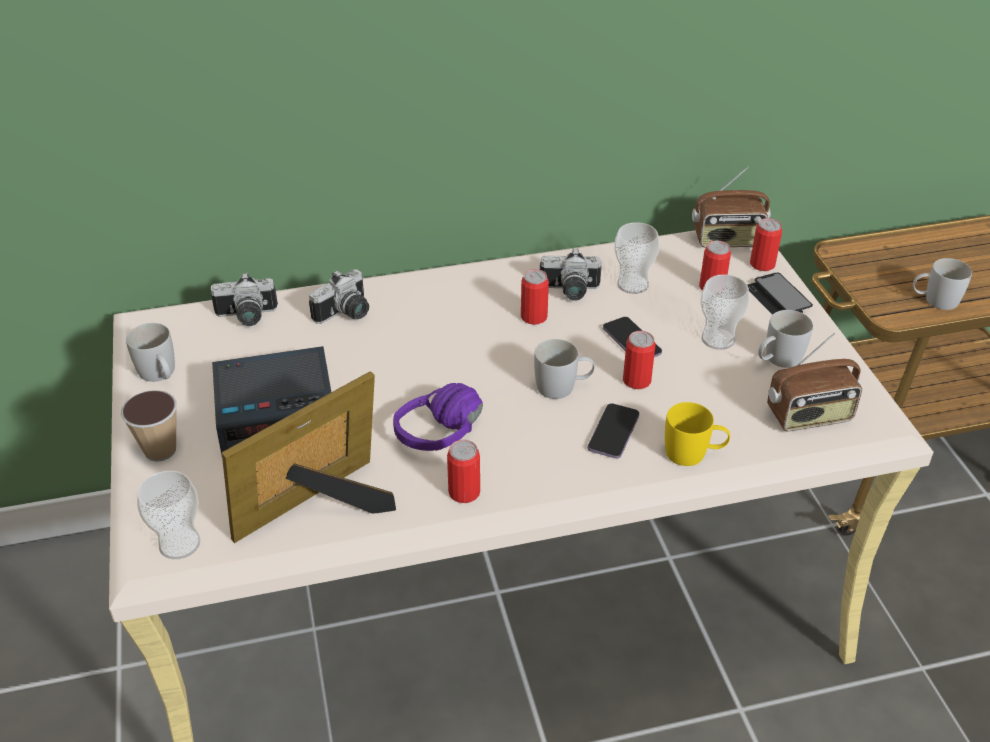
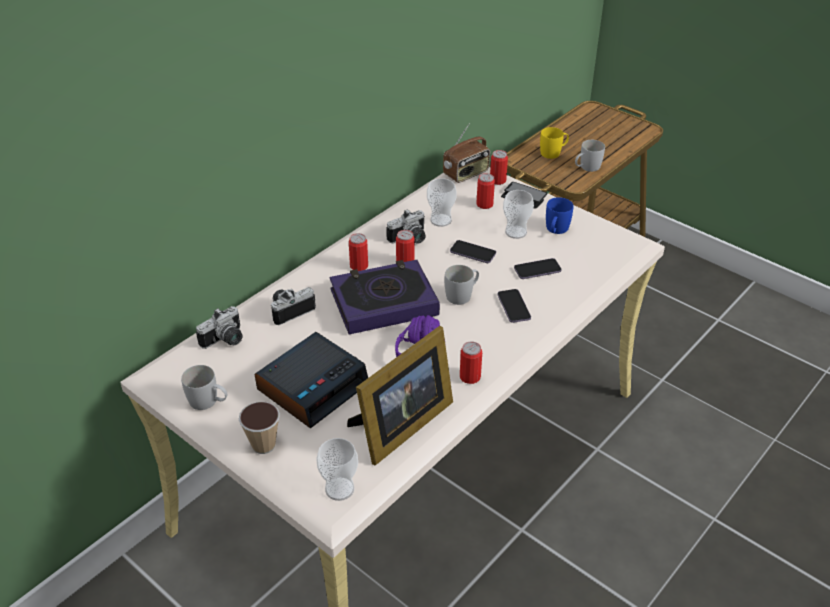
camera: 35 degrees left, 0 degrees up
(320, 508) = (400, 426): picture frame -> picture frame turned 150 degrees counterclockwise
(346, 314) = (290, 310): camera -> camera turned 135 degrees counterclockwise
(458, 352) = (383, 302): none -> book
(636, 380) = (497, 273): can -> can (359, 266)
(693, 454) = (563, 299): yellow mug -> yellow mug (553, 152)
(696, 400) = (537, 270): none -> phone
(777, 360) = (555, 230): white mug -> blue mug
(809, 416) = (598, 253): radio -> none

